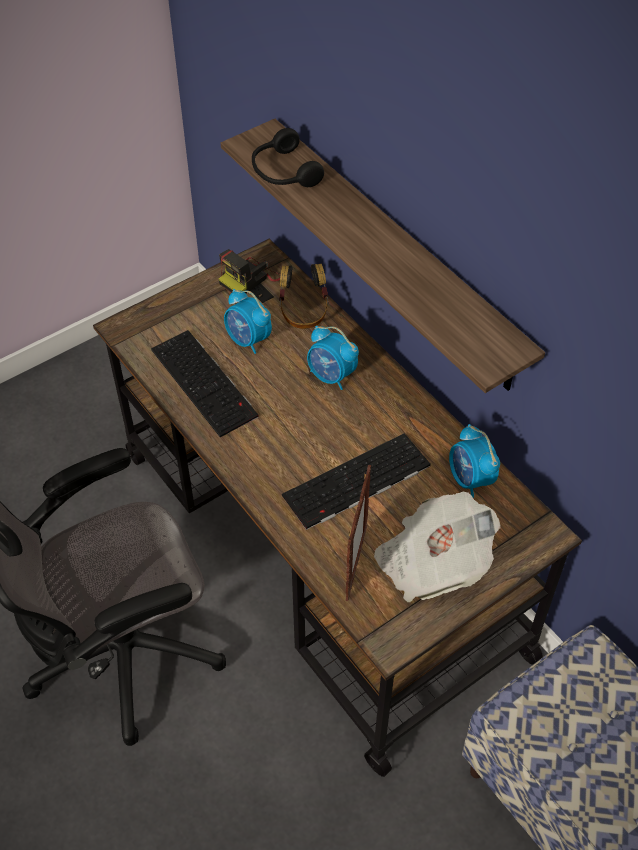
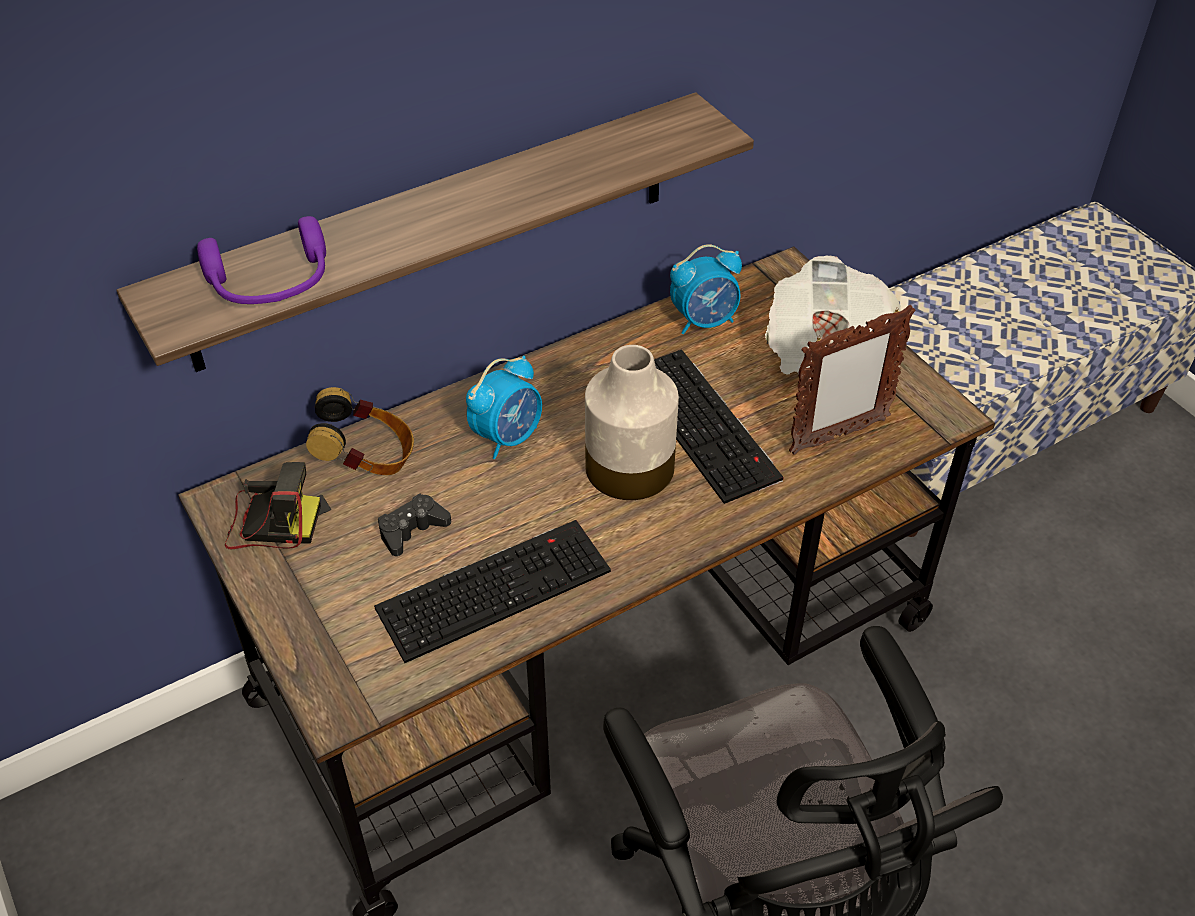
camera: 85 degrees left, 5 degrees down
(248, 340) = (412, 530): alarm clock -> black game controller
(249, 278) = (270, 522): camera -> camera turned 45 degrees counterclockwise
(283, 172) = (271, 285): black headphones -> purple headphones
(311, 442) = (631, 467): none -> beige vase
(355, 565) = (838, 436): picture frame -> picture frame turned 135 degrees clockwise

